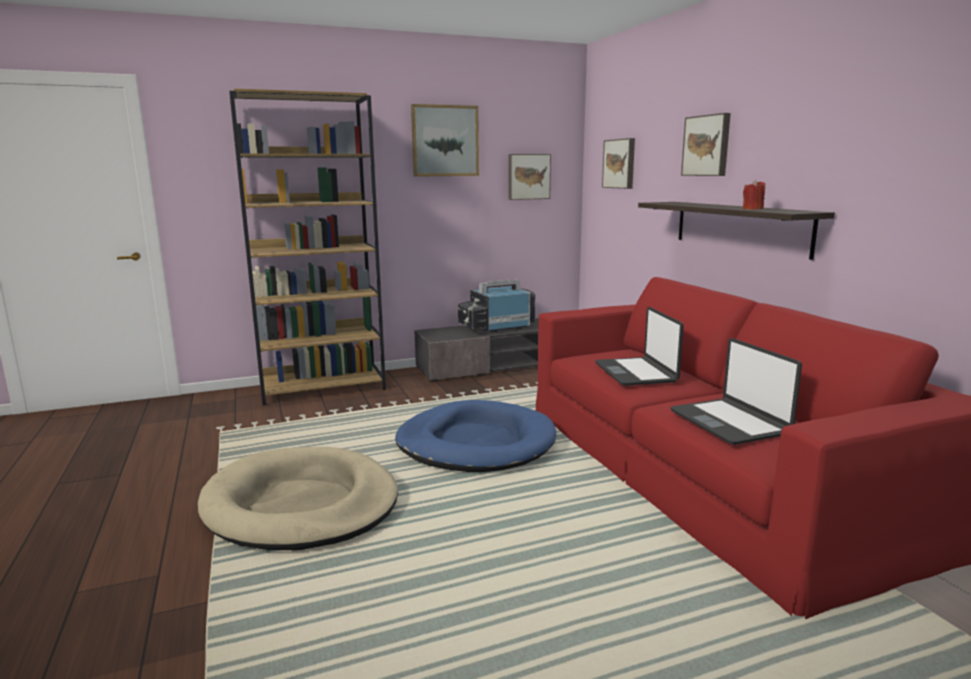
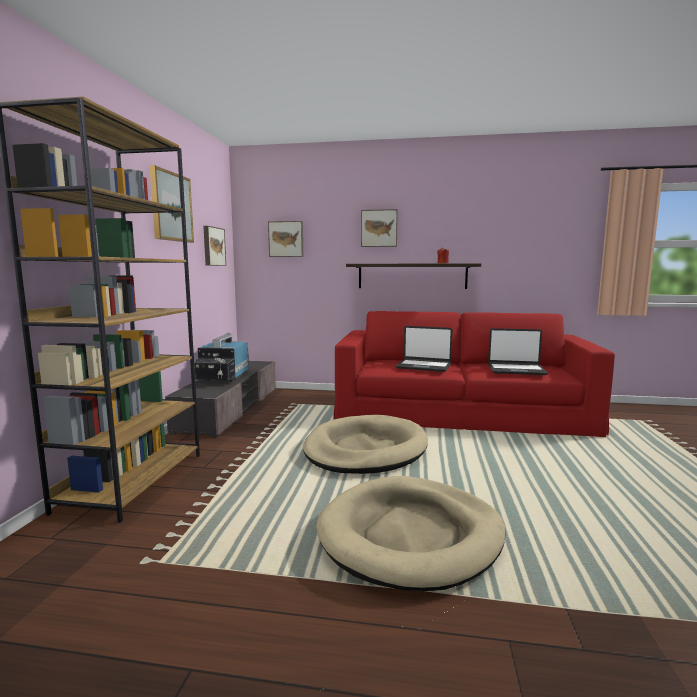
camera: 60 degrees left, 5 degrees down
(476, 443) = (365, 450): blue dog bed -> beige dog bed

